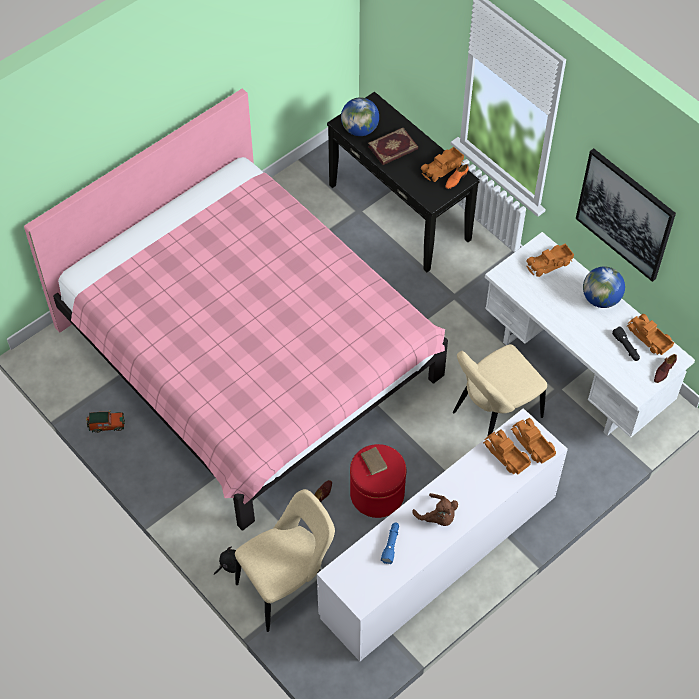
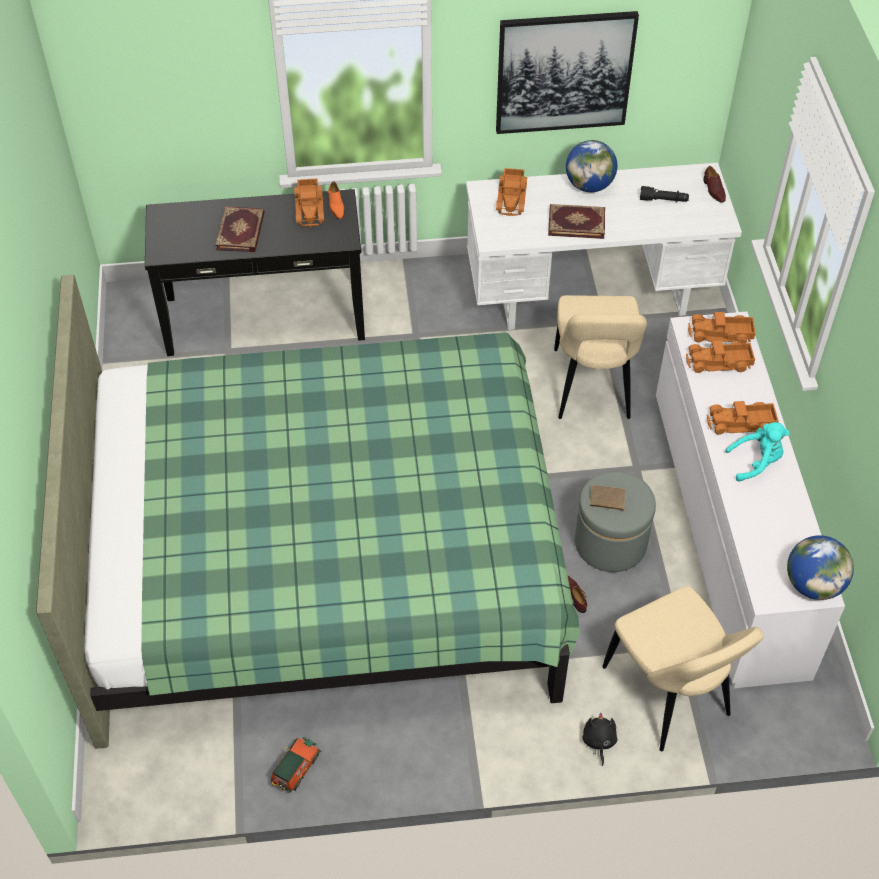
camera: 55 degrees left, 5 degrees down
(248, 353) = (323, 560): pink bed -> green bed
(288, 586) = (669, 696): beige chair -> beige chair turned 150 degrees clockwise
(360, 129) = (185, 244): globe -> globe (813, 584)
(377, 494) = (610, 543): red ottoman -> grey ottoman
(391, 545) = (764, 523): blue flashlight -> none
(437, 517) = (756, 462): brown plush toy -> turquoise plush toy
(559, 310) = (576, 222): none -> book
(648, 338) = (665, 179): toy truck -> toy truck (741, 424)

